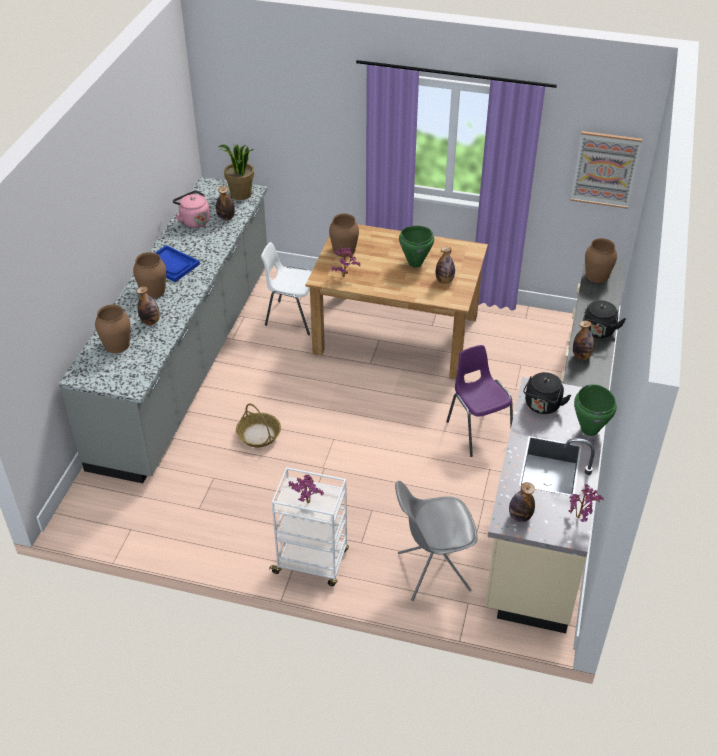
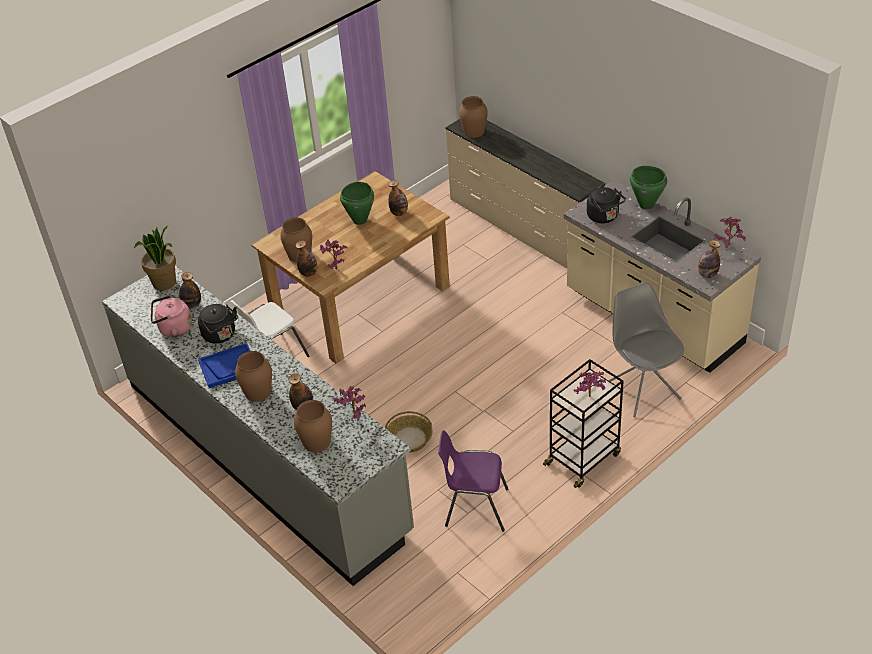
camera: 55 degrees left, 0 degrees up
(156, 352) = (353, 416): none -> potted plant
(312, 562) = (583, 458): white cart -> black cart
(432, 571) = (642, 389): grey chair -> grey chair turned 135 degrees clockwise
(478, 430) = (516, 300): purple chair -> purple chair (475, 508)
(581, 356) = (557, 178): bottle -> bottle (308, 273)
(598, 332) = (538, 159): black kettle -> black kettle (221, 335)
(605, 169) = (424, 47): picture -> none

